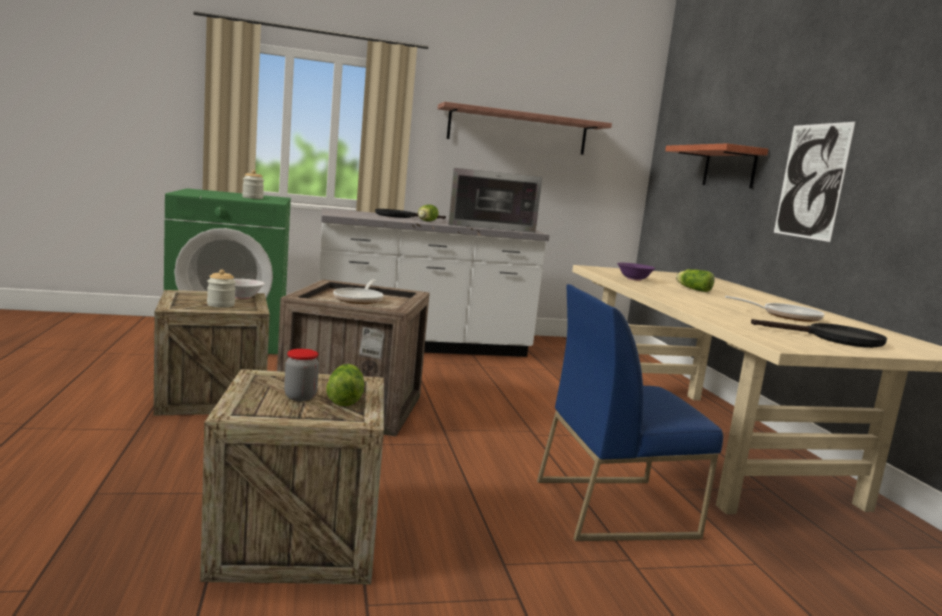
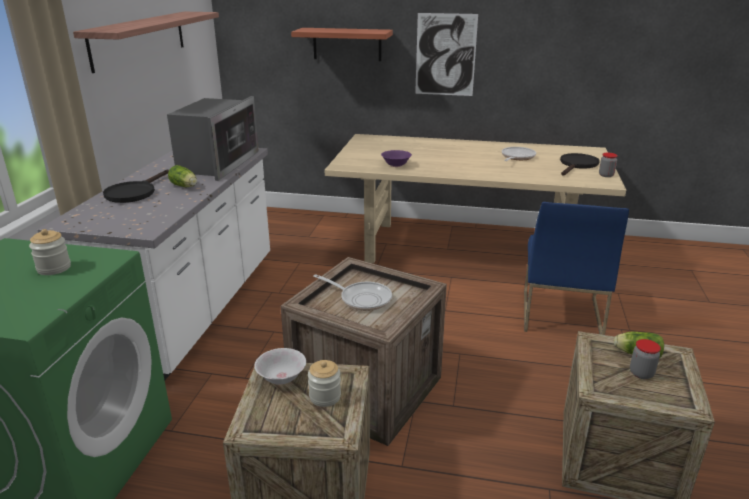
camera: 65 degrees left, 15 degrees up
(692, 289) = (431, 157): lettuce -> none
(825, 348) = (606, 175): none -> jar

